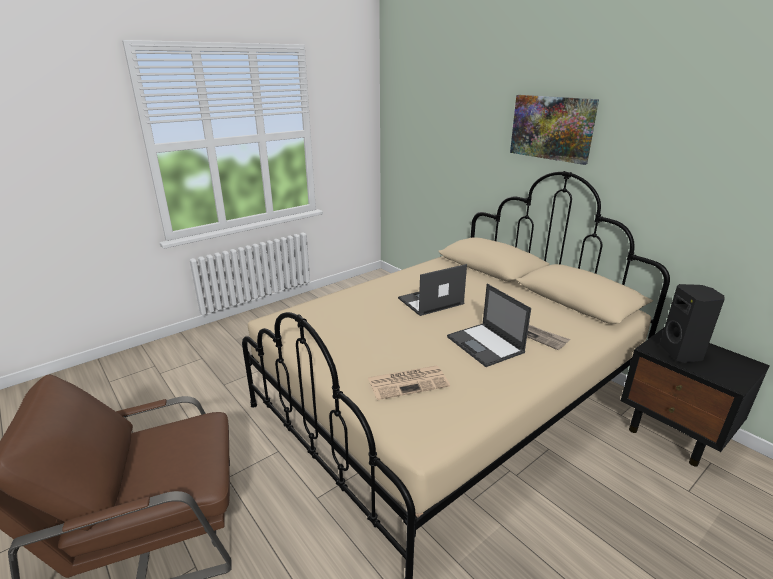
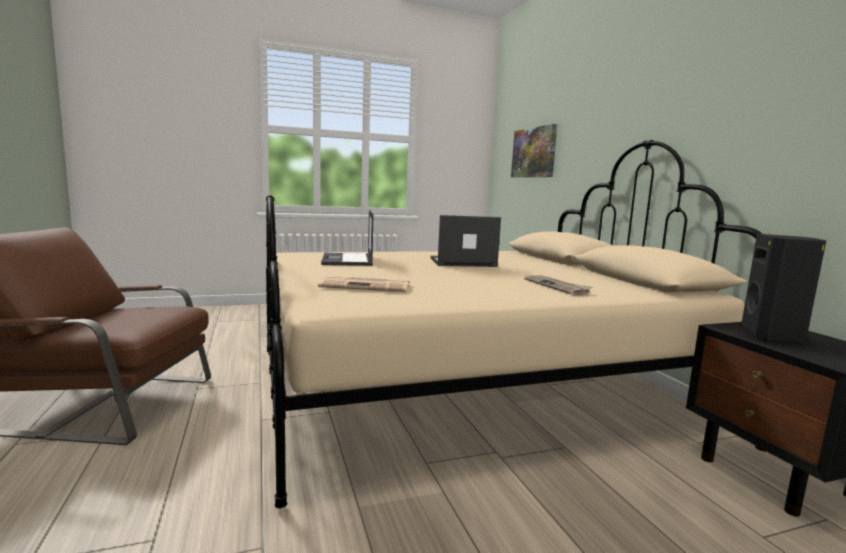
camera: 20 degrees right, 15 degrees down
(485, 345) = (486, 283): laptop -> laptop (347, 260)
(552, 128) = (635, 98): picture -> picture (534, 152)

